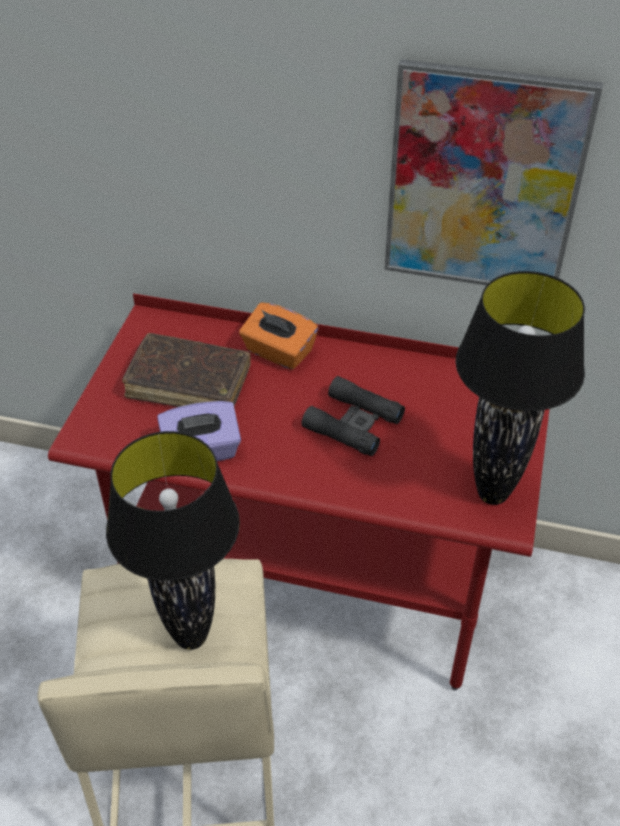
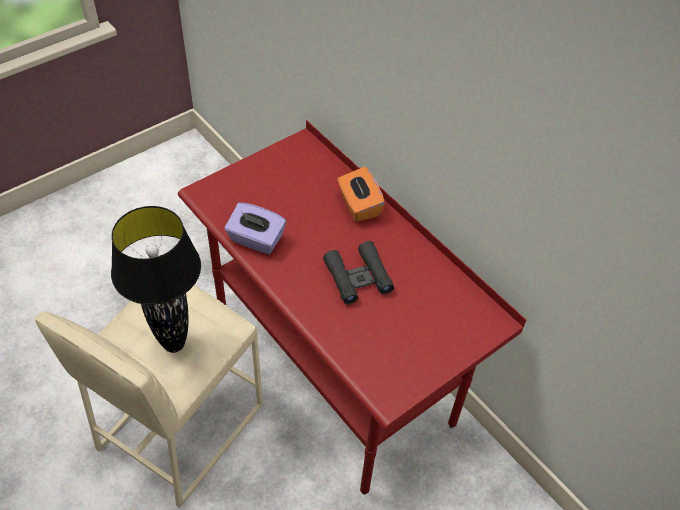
camera: 35 degrees right, 5 degrees up
(189, 383) = (288, 194): brown book -> none
(483, 182) = (506, 159): picture -> none
(492, 493) = (397, 375): black table lamp -> none

